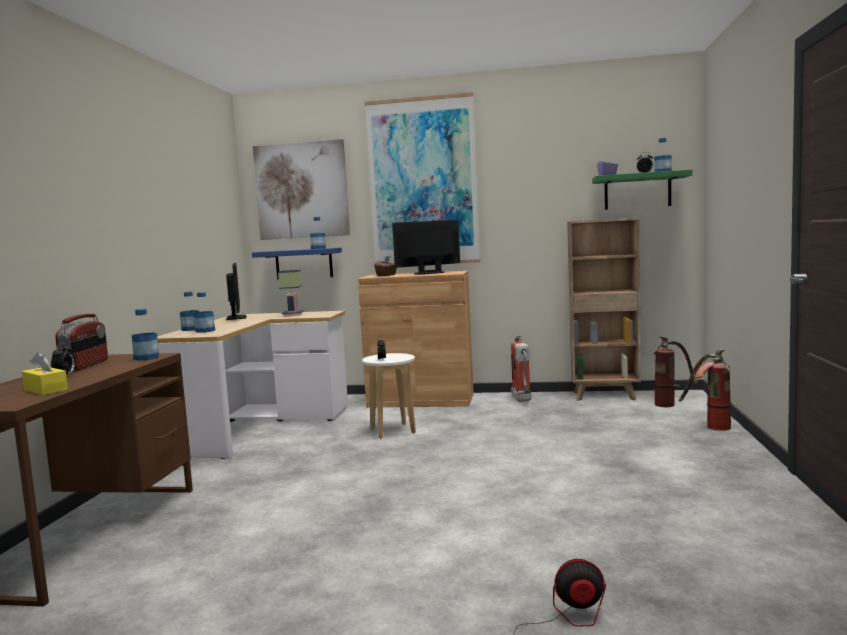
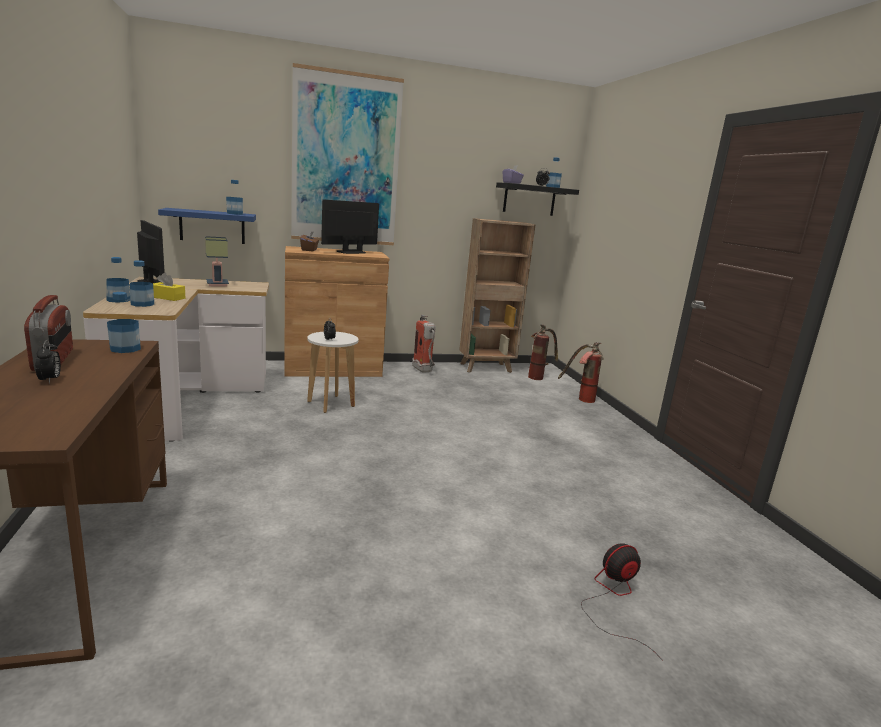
camera: 25 degrees left, 10 degrees up
(45, 390) = (57, 407): yellow tissue box -> yellow tissue box (167, 297)
(301, 190) = (213, 147): picture -> none
(637, 191) = (529, 199): green shelf -> black shelf

